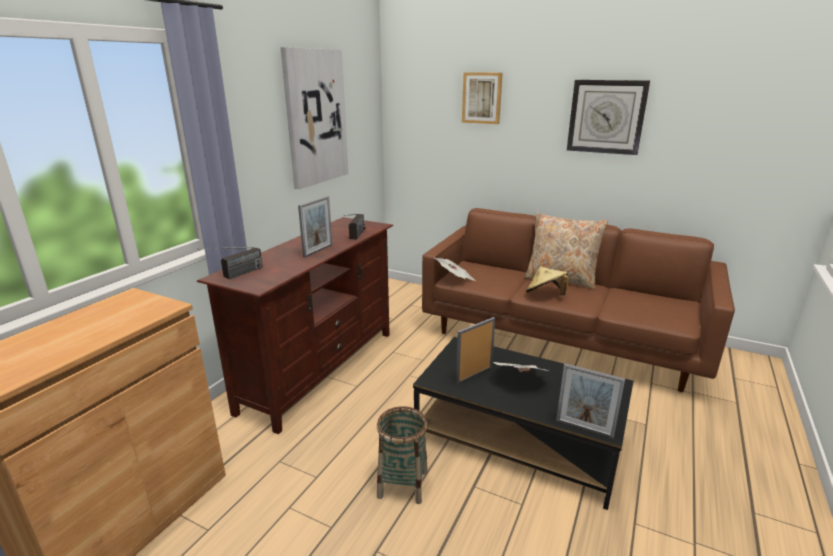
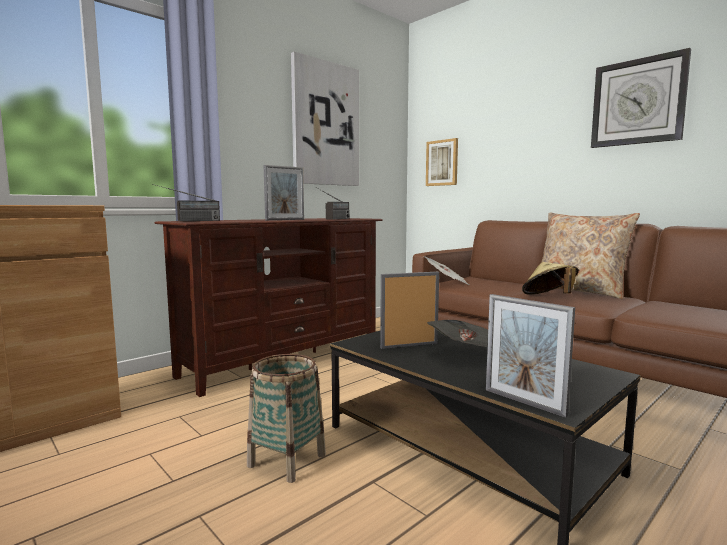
camera: 20 degrees right, 15 degrees down
(482, 98) = (498, 109): picture -> picture (442, 163)

